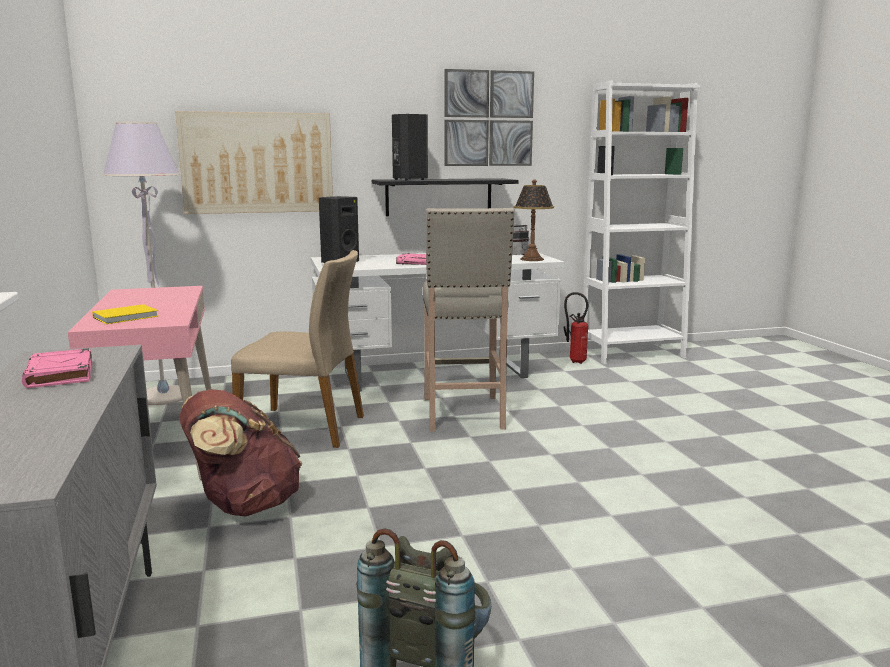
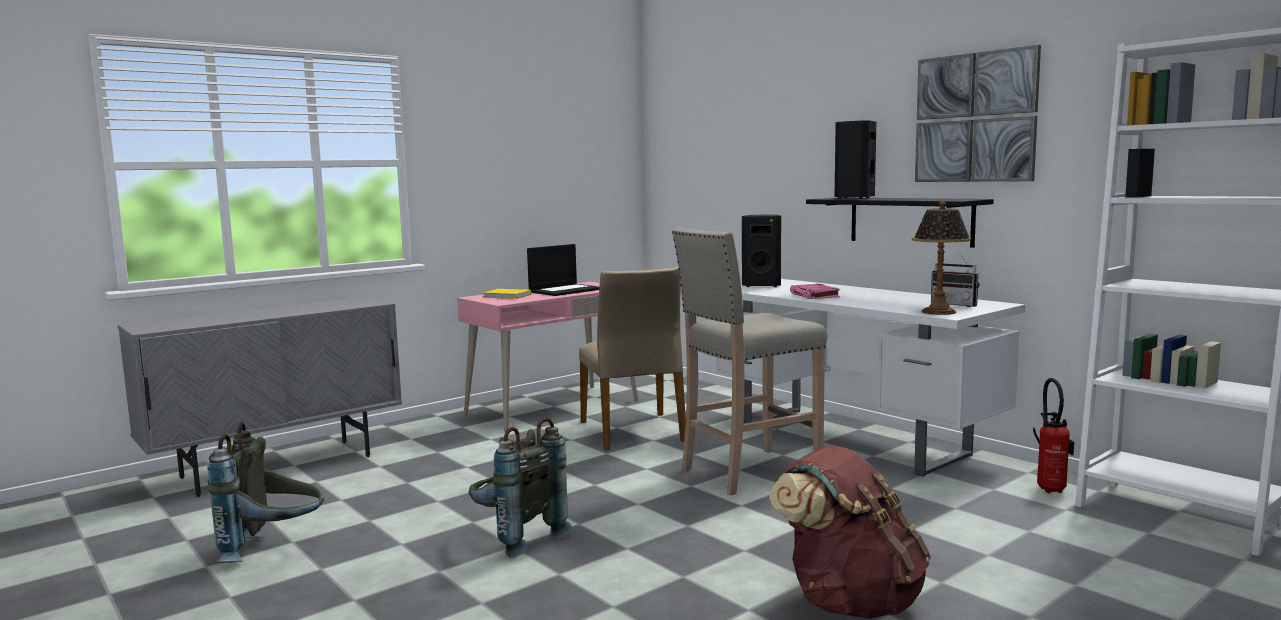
camera: 65 degrees right, 5 degrees down
(60, 374) = (319, 306): pink book -> none
(153, 300) = (565, 290): none -> laptop
(164, 397) = (642, 384): grey floor lamp -> none
(243, 505) = (475, 451): brown backpack -> brown backpack (849, 602)
(257, 163) = (746, 179): picture -> none
(520, 520) = (515, 537): none -> grey backpack

